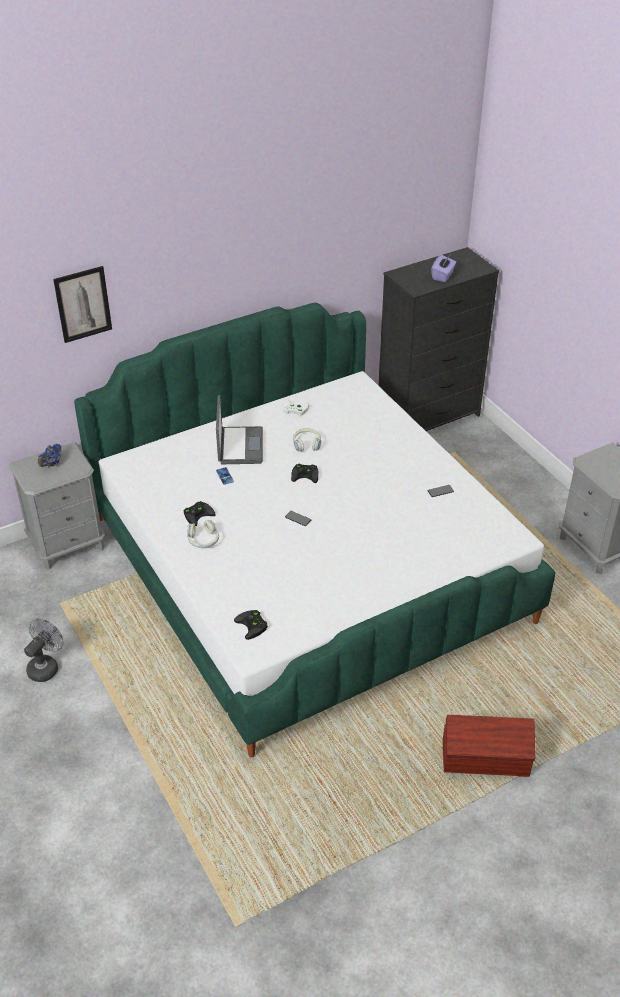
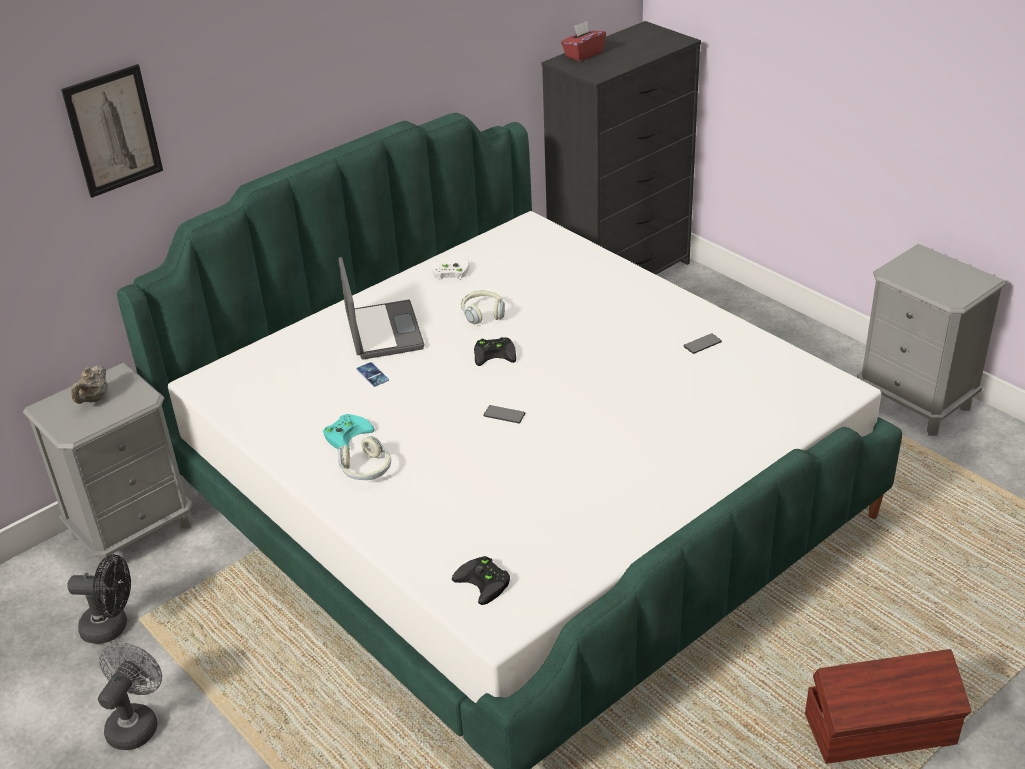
camera: 10 degrees left, 5 degrees down
(43, 605) = (112, 627): none -> black fan
(52, 464) = (94, 399): blue teapot -> beige teapot
(198, 514) = (347, 433): black game controller -> turquoise game controller
(414, 270) = (583, 54): none -> red tissue box
(443, 276) = (626, 55): purple tissue box -> none

